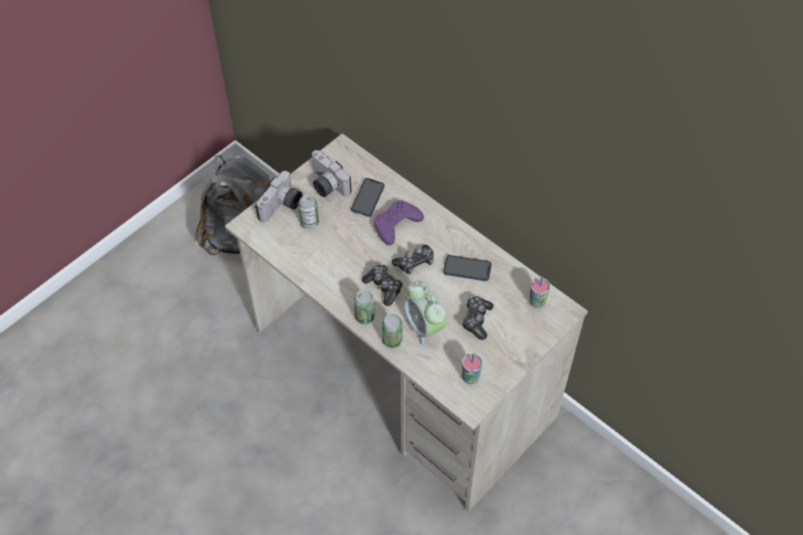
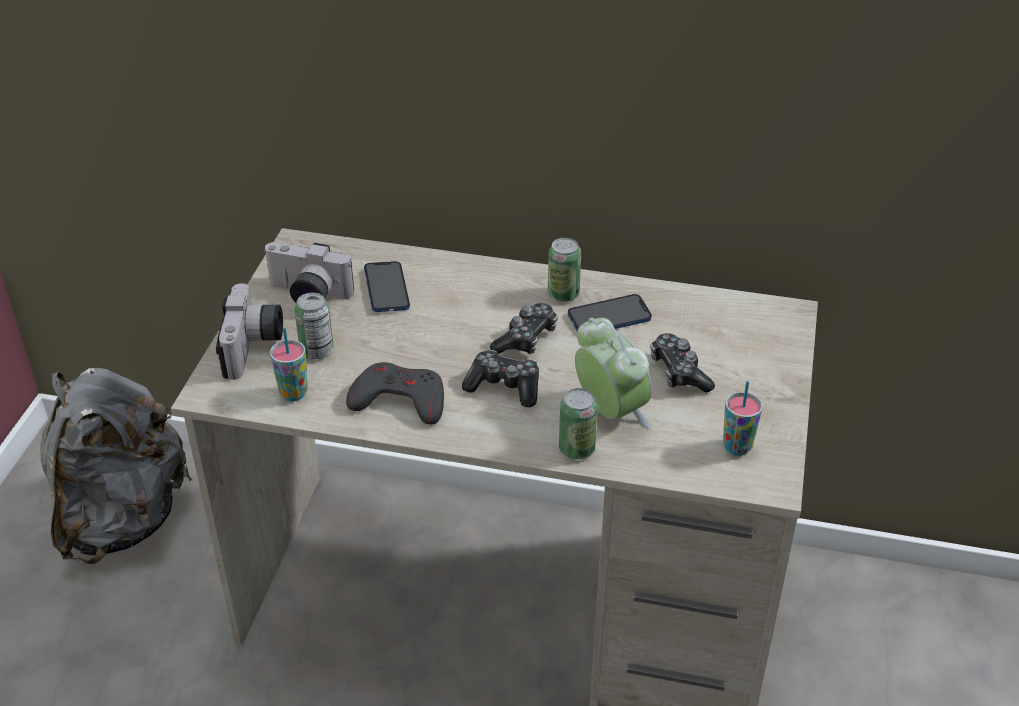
camera: 30 degrees left, 15 degrees down
(329, 271) = (399, 400): none -> grey game controller
(364, 317) = (507, 436): can -> can (563, 294)
(396, 224) = (457, 304): purple game controller -> none
(424, 327) = (610, 412): alarm clock -> alarm clock turned 150 degrees counterclockwise
(537, 302) = (742, 318): cup -> cup (293, 393)

